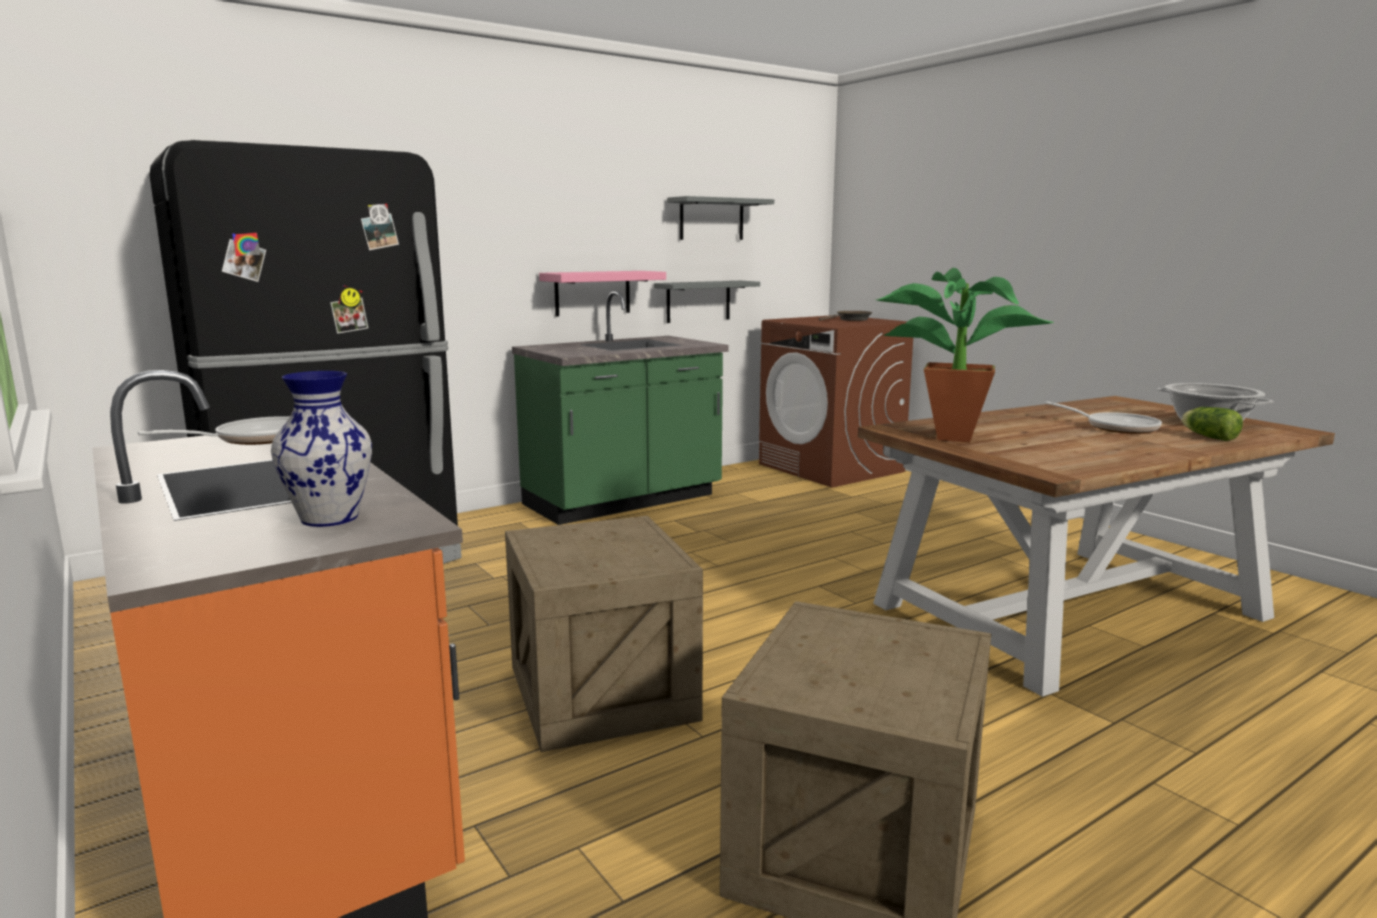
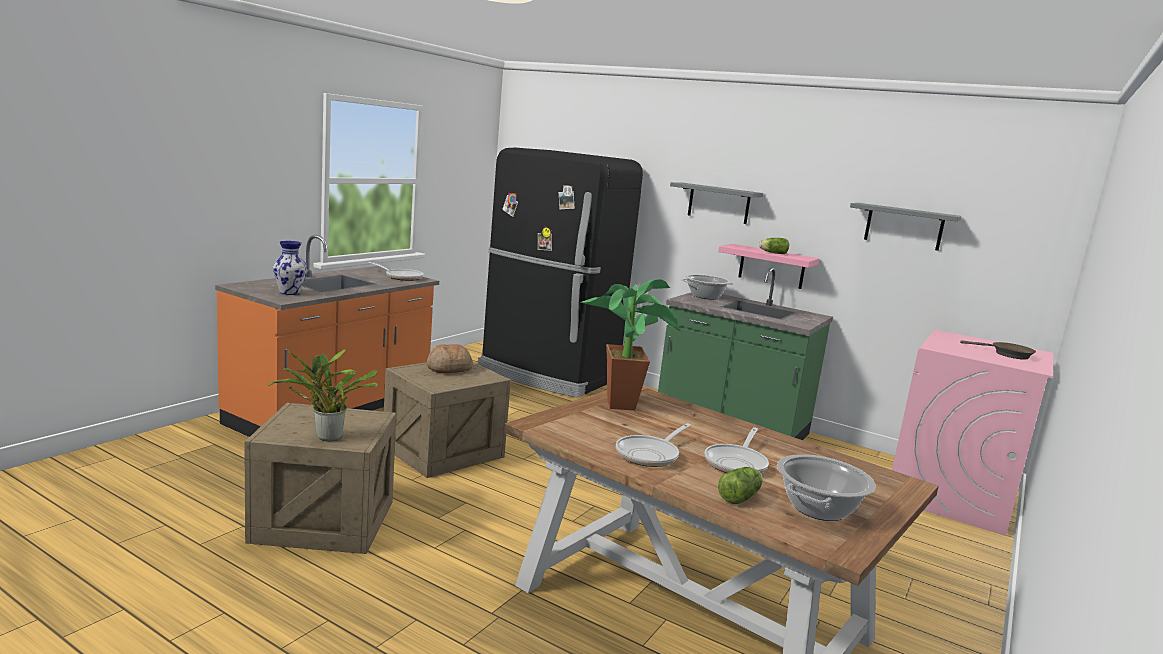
camera: 65 degrees right, 0 degrees up
(555, 348) = (705, 296): none -> cooking pot
(570, 545) = (449, 368): none -> bread
(614, 271) = (772, 253): none -> lettuce
(698, 301) = (874, 296): grey shelf -> grey shelf (719, 203)
(831, 468) = (950, 497): brown washing machine -> pink washing machine
(925, 665) = (325, 437): none -> potted plant
(1119, 446) = (650, 454): none -> frying pan

